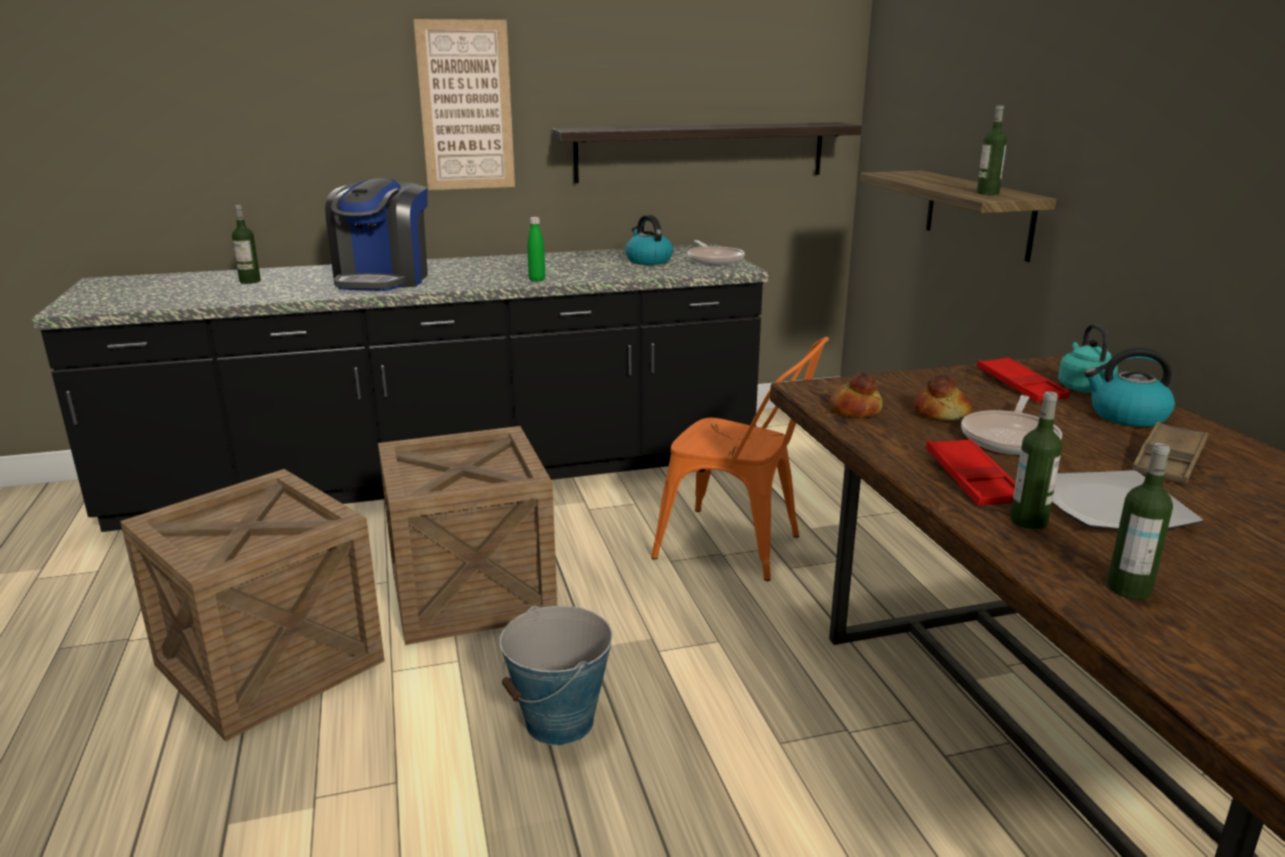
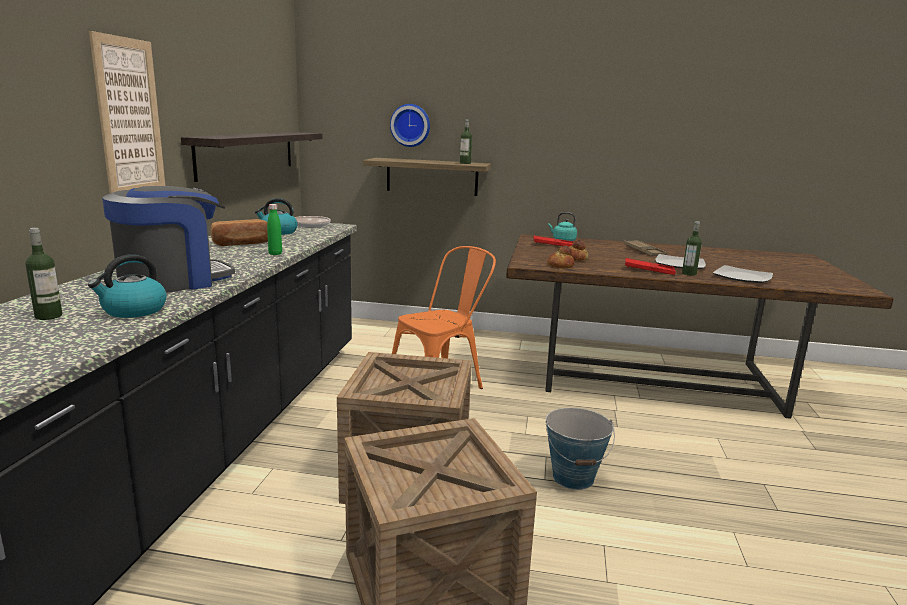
camera: 65 degrees left, 5 degrees down
(383, 280) = (173, 281): coffee machine -> coffee machine turned 75 degrees counterclockwise
(565, 264) = (242, 243): none -> bread
(965, 115) = (410, 125): none -> wall clock
(1010, 438) = (610, 258): frying pan -> none
(1126, 416) = (598, 244): kettle -> kettle (133, 311)
(1129, 588) = (742, 277): bottle -> plate

